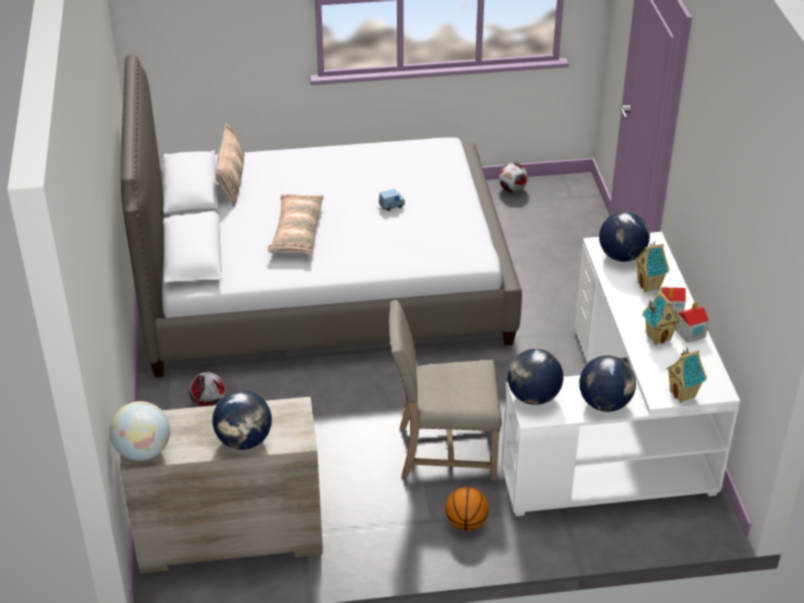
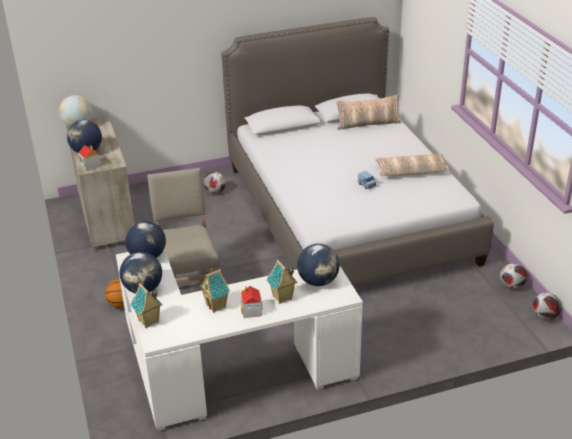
camera: 80 degrees right, 5 degrees down
(296, 232) = (319, 154): pillow -> pillow (411, 171)
(567, 181) = (544, 317): none -> football
(689, 333) = (224, 322): toy house -> toy house (90, 165)

